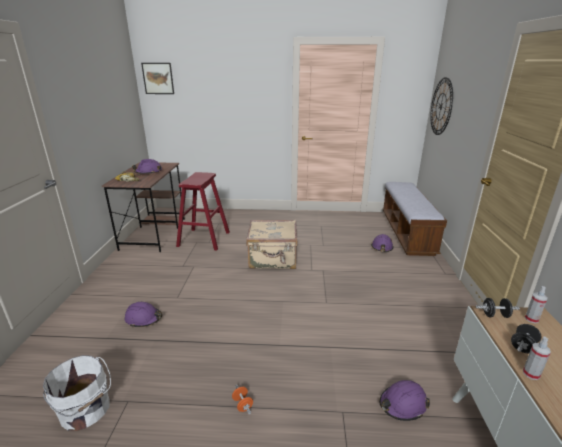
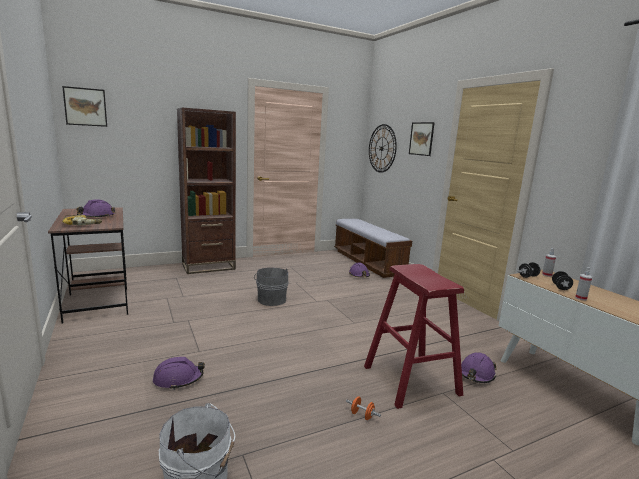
camera: 30 degrees left, 10 degrees down
(204, 239) = (173, 294): red stool -> red stool (411, 380)
(251, 215) = (208, 266): none -> brown bookcase
(273, 259) = (271, 299): beige suitcase -> grey bucket
(473, 99) = (421, 138): none -> picture

